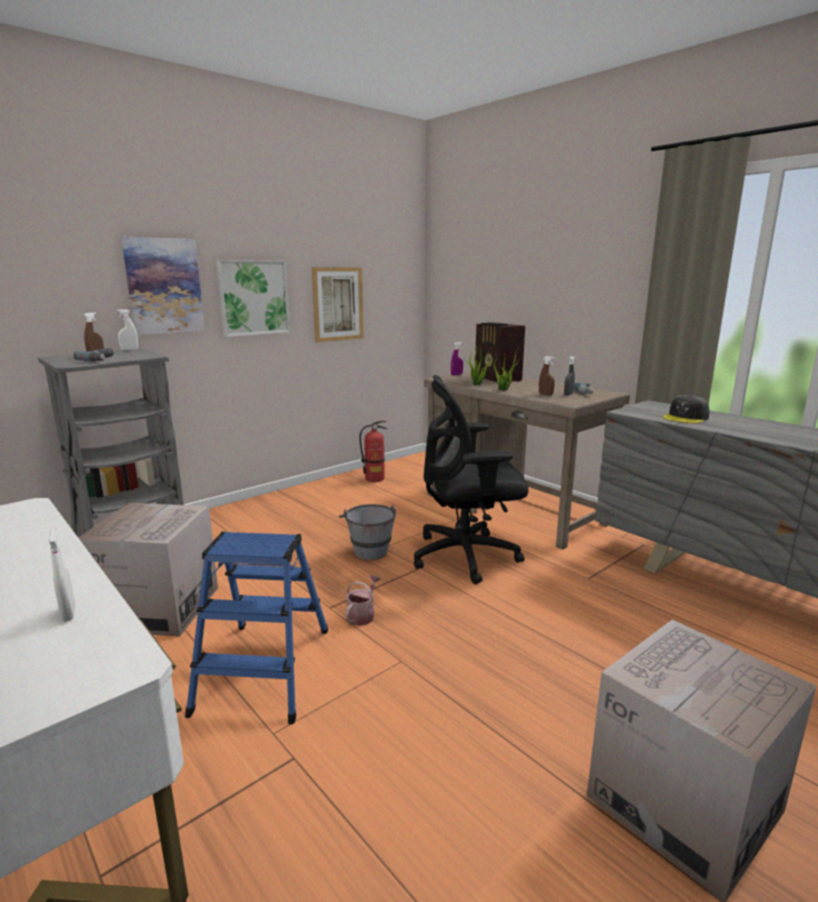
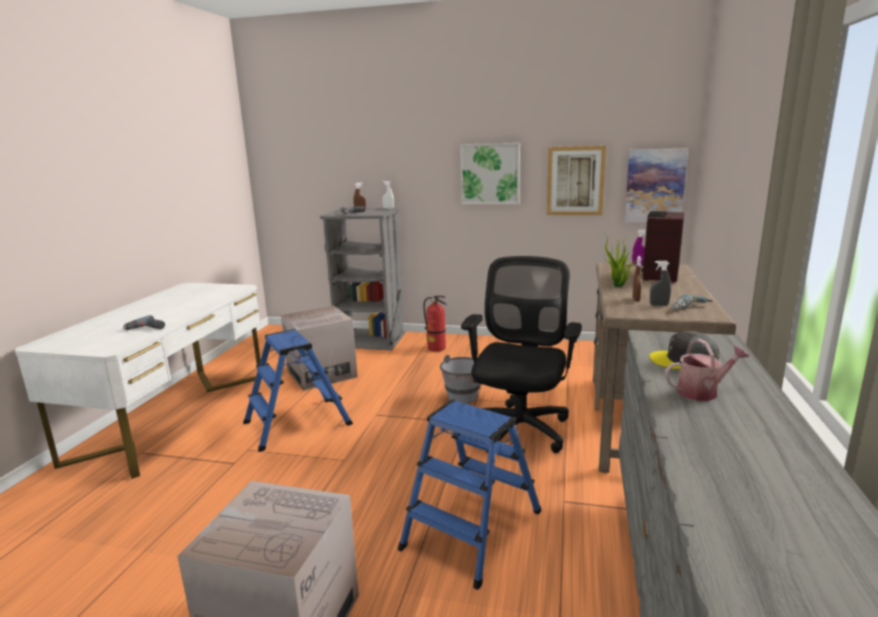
camera: 55 degrees right, 0 degrees up
(68, 613) = (146, 328): white spray bottle -> power drill
(164, 286) = (421, 164): picture -> picture (654, 186)
(362, 615) = (380, 428): watering can -> watering can (702, 391)
(375, 479) = (580, 352): fire extinguisher -> fire extinguisher (437, 348)
(471, 554) = (519, 433): black office chair -> black office chair turned 60 degrees clockwise
(595, 631) = (473, 529): none -> blue step ladder

